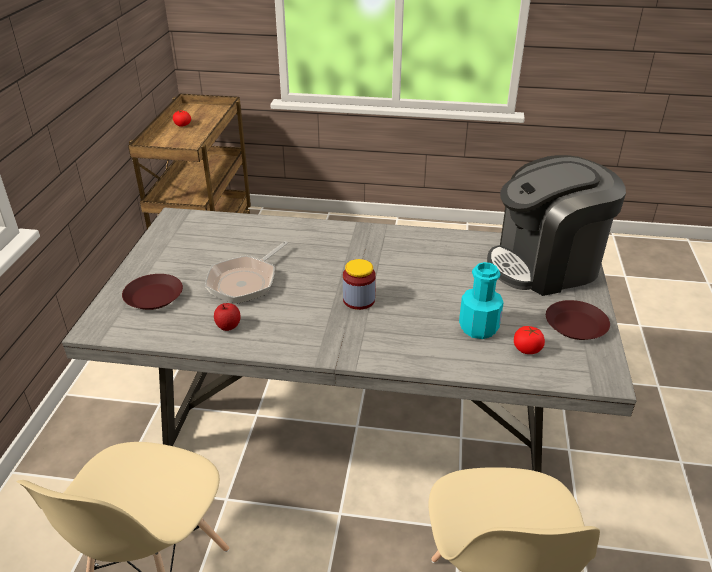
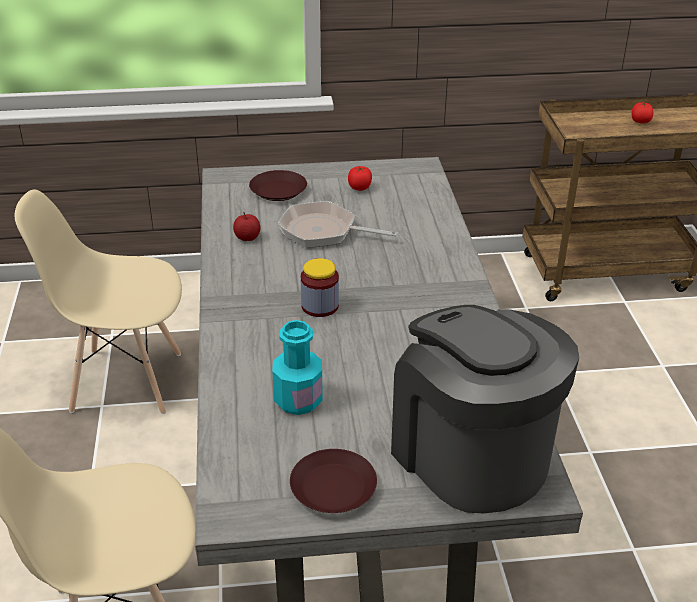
camera: 75 degrees right, 0 degrees up
(527, 349) = (268, 443): tomato -> tomato (359, 187)

